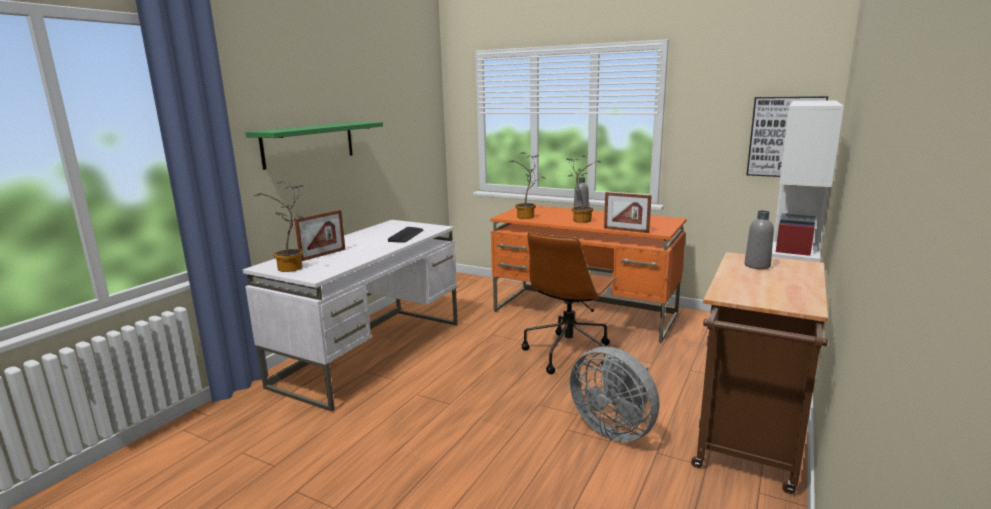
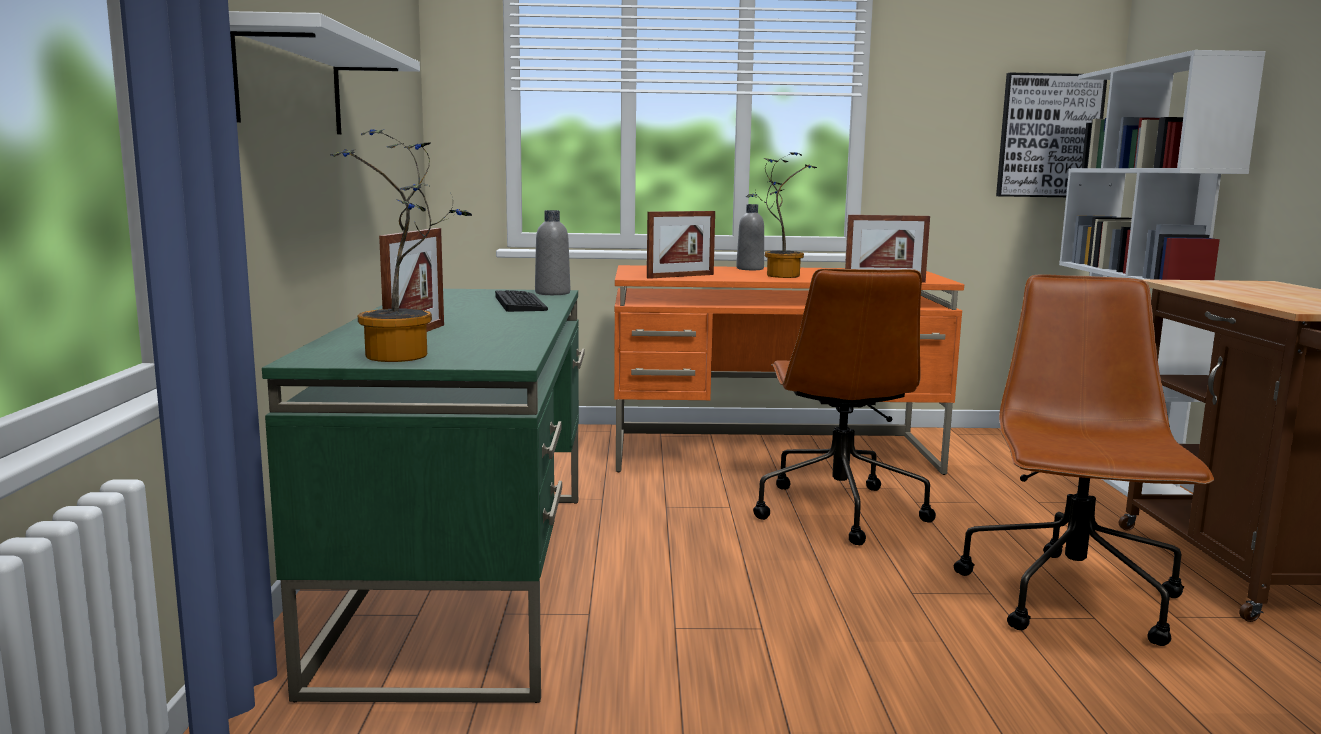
camera: 30 degrees left, 5 degrees down
(309, 144) = (291, 85): green shelf -> white shelf
(372, 353) = (468, 578): white desk -> green desk
(527, 217) = (680, 276): potted plant -> picture frame
(614, 428) = (1072, 599): grey fan -> brown office chair
(757, 266) = (1224, 286): grey bottle -> grey bottle (552, 293)

